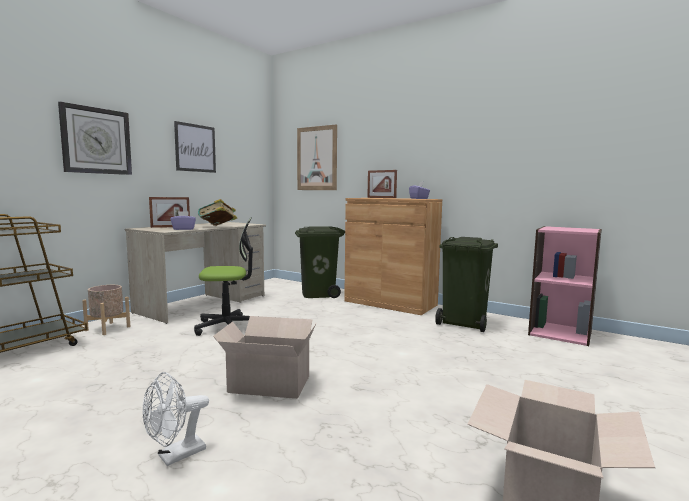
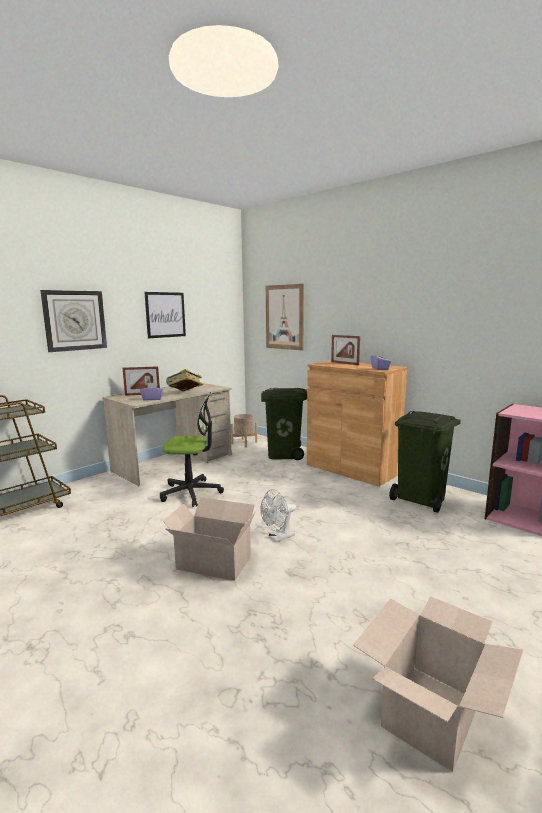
camera: 10 degrees right, 5 degrees up
(107, 328) = (89, 489): beige planter -> beige planter (244, 443)
(175, 456) = (123, 632): white fan -> white fan (278, 538)

